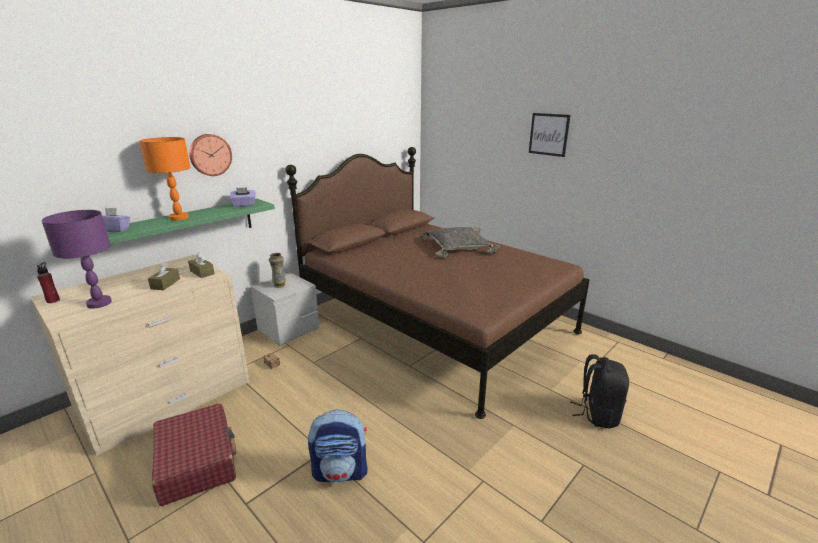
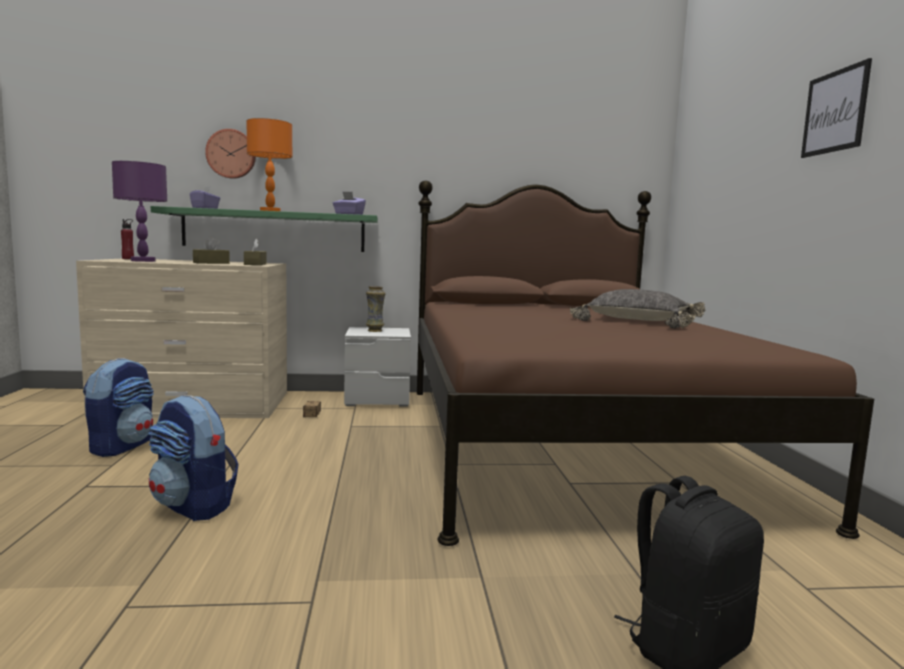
camera: 40 degrees right, 15 degrees down
(197, 461) = (122, 446): red suitcase -> backpack
(210, 155) = (328, 154): wall clock -> wall clock (231, 154)

